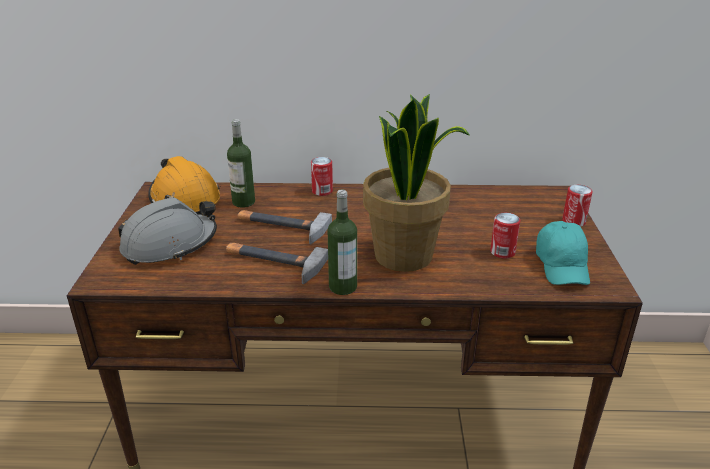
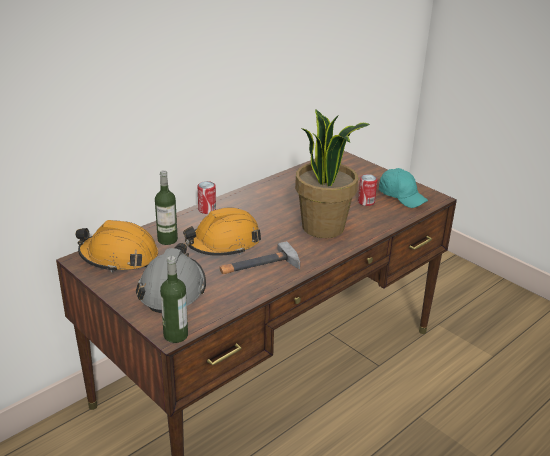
camera: 45 degrees left, 0 degrees up
(281, 226) = (223, 243): hammer -> orange hard hat
(343, 287) = (322, 259): bottle -> bottle (175, 335)
(573, 221) = (372, 170): can -> none

